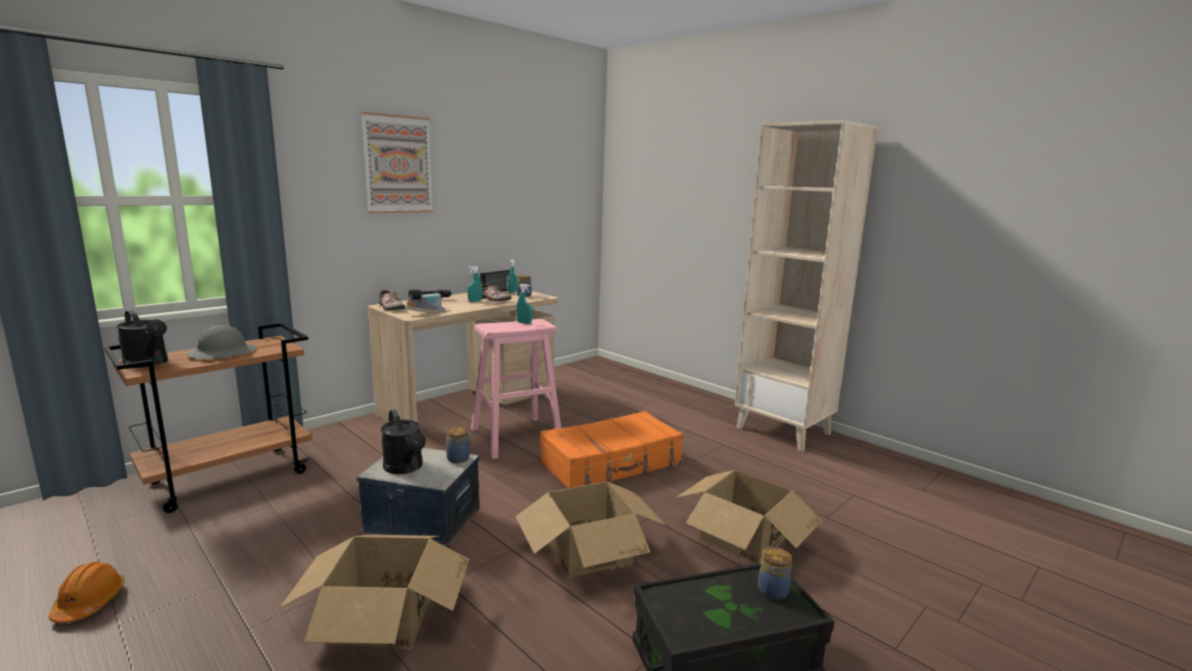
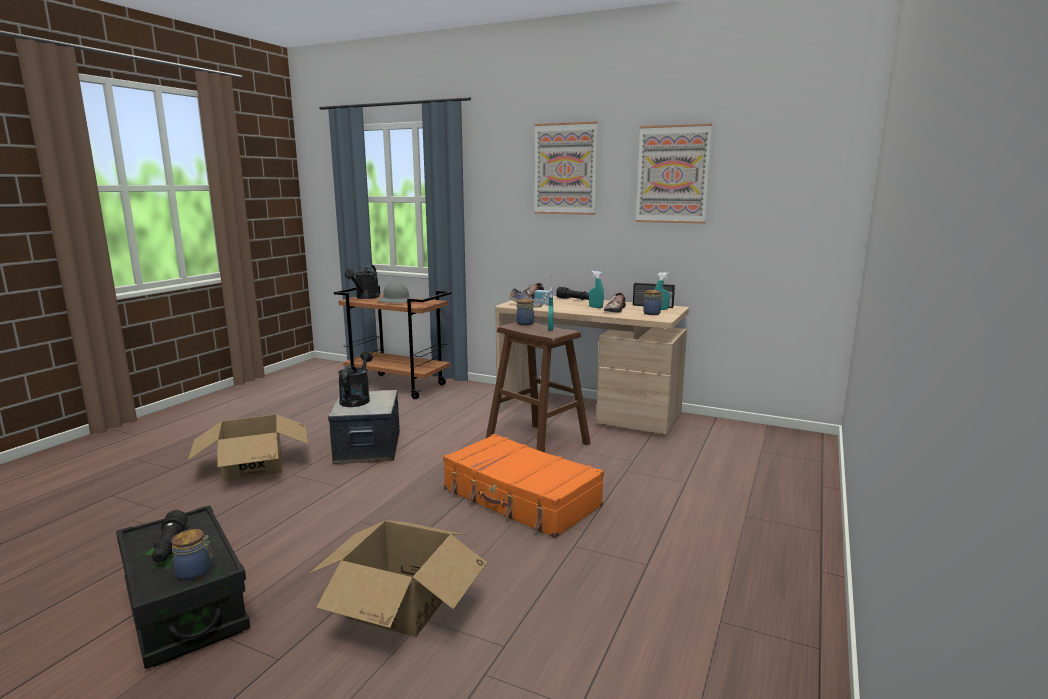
camera: 70 degrees right, 0 degrees up
(89, 603) = (264, 402): orange hard hat -> none
(405, 468) = (356, 399): black watering can -> black watering can turned 150 degrees clockwise
(459, 459) = (379, 409): jar -> jar (525, 324)
(493, 174) = (672, 174): none -> picture
(515, 437) = (537, 445): pink stool -> brown stool
(589, 550) = (347, 517): cardboard box -> none
(718, 610) = (169, 547): none -> black flashlight
(784, 430) = (771, 618): beige bookcase -> none

